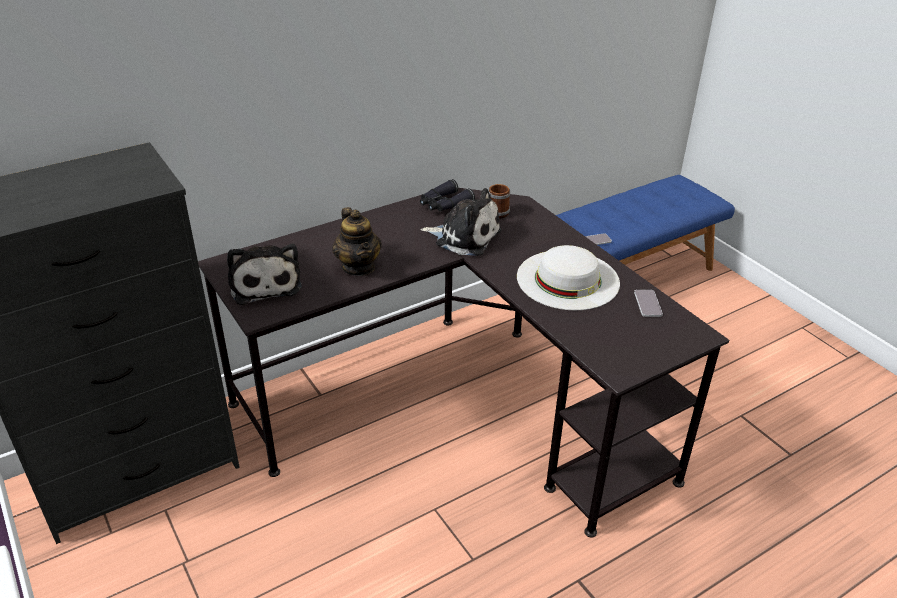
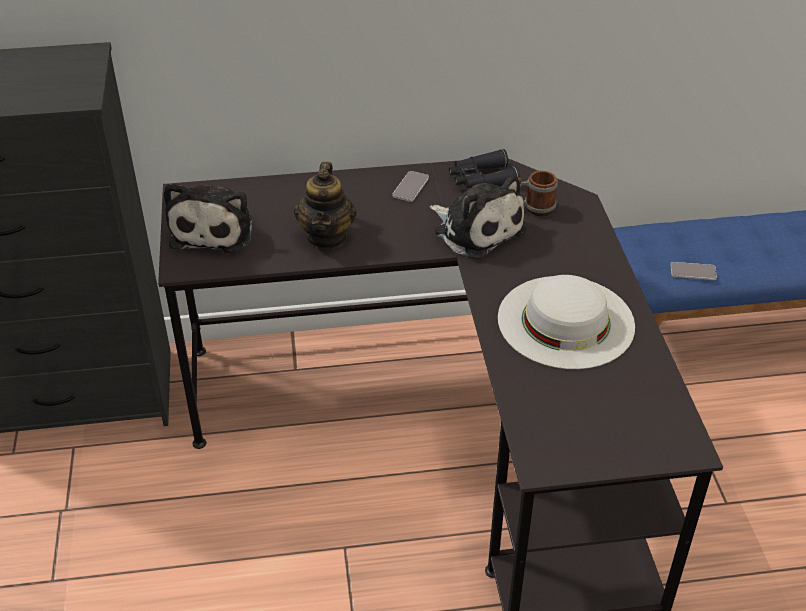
camera: 25 degrees right, 5 degrees up
(647, 304) = (647, 384): phone -> phone (410, 187)

